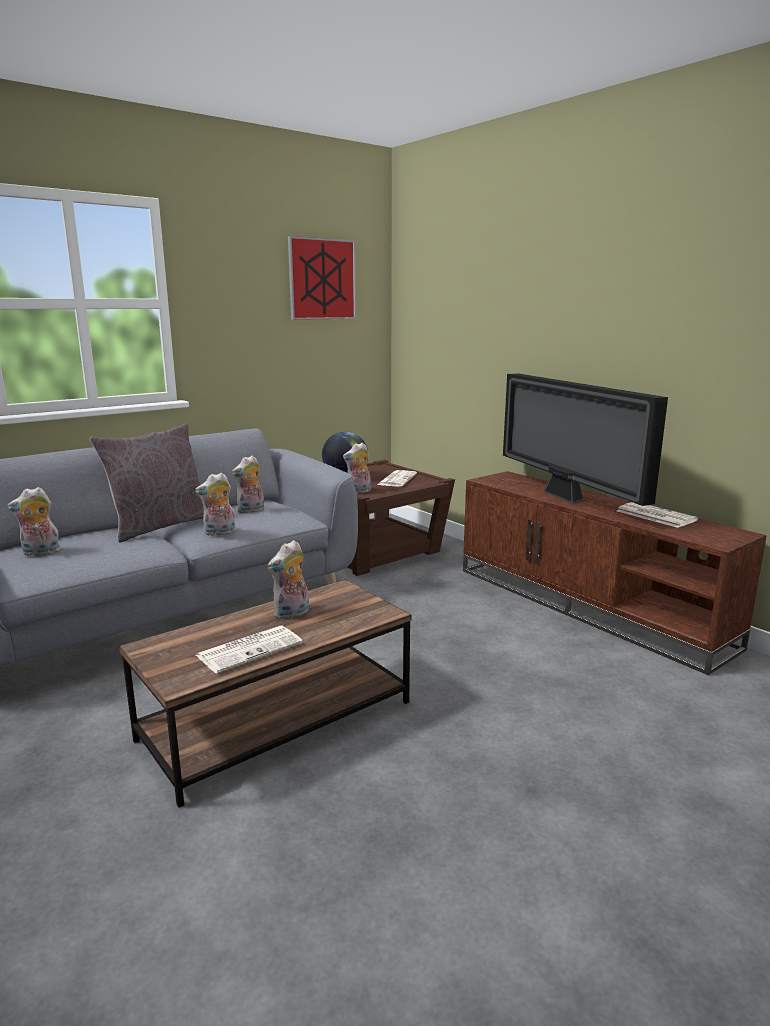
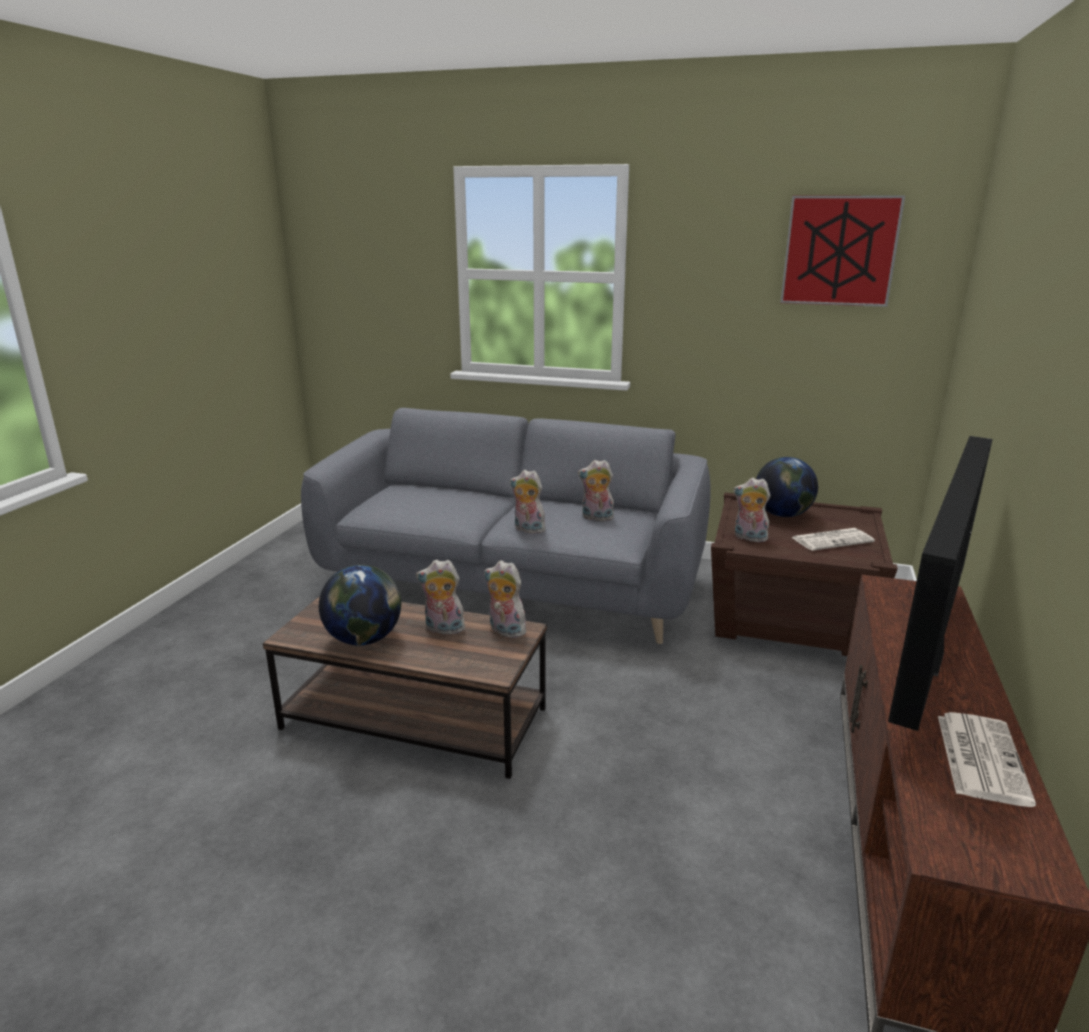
camera: 55 degrees right, 5 degrees up
(40, 553) = (403, 496): plush toy -> plush toy (505, 631)
(159, 526) = (510, 504): grey pillow -> none
(250, 649) = (364, 639): newspaper -> globe

